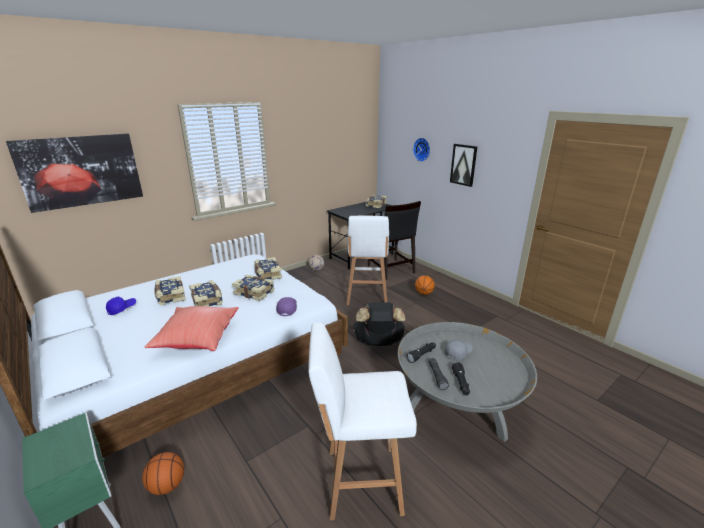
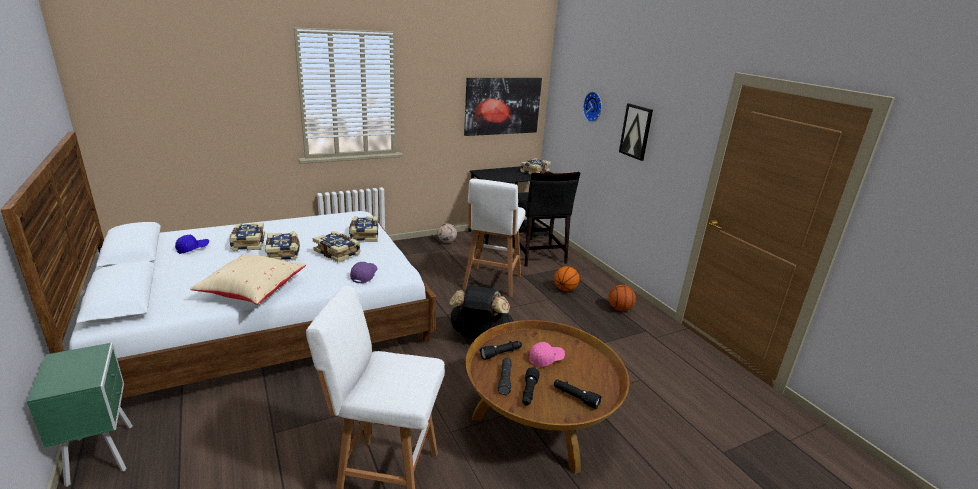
camera: 10 degrees right, 0 degrees up
(81, 171) = (179, 93): picture -> picture (502, 106)
(167, 485) = (185, 439): basketball -> basketball (619, 309)
(197, 339) = (252, 291): red pillow -> beige pillow
(457, 405) = (538, 423): grey coffee table -> brown coffee table
(458, 353) = (546, 359): grey cap -> pink cap
(497, 381) = (575, 397): none -> black flashlight

